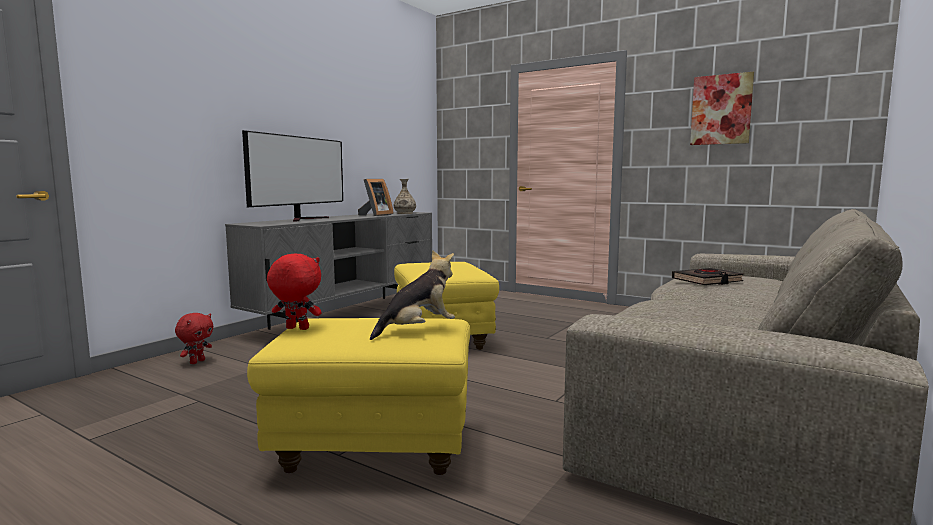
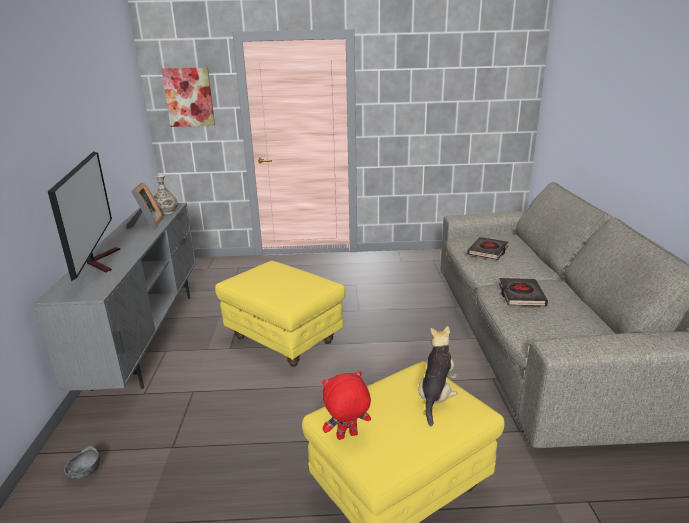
camera: 35 degrees left, 15 degrees up
(197, 362) = (84, 473): red plush toy -> grey bowl
(673, 305) = (521, 295): none -> black book
(721, 109) = (435, 89): picture -> picture (189, 97)

